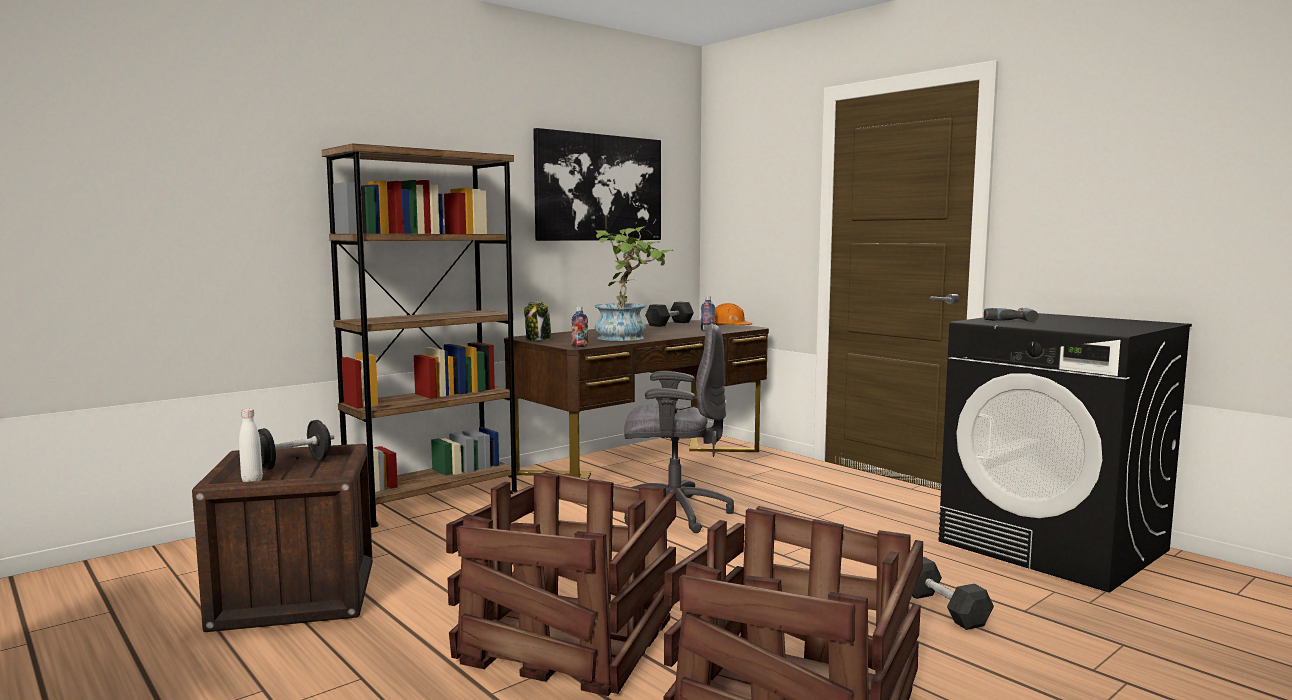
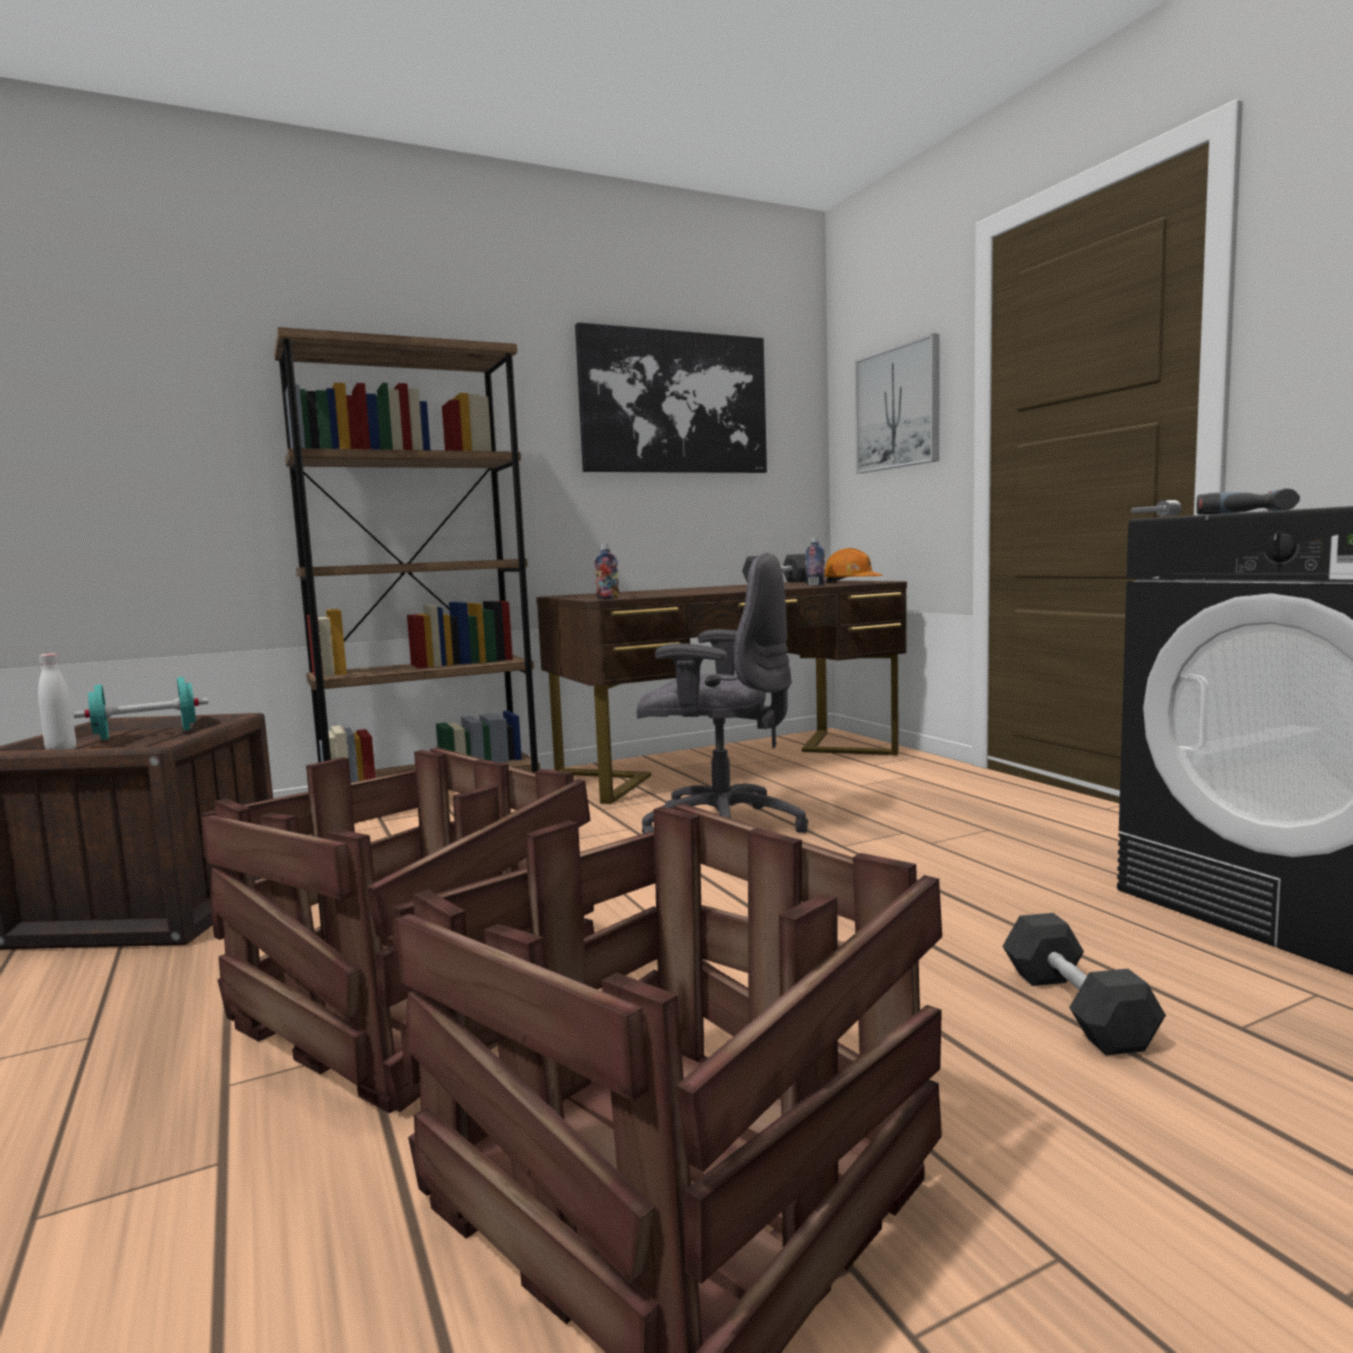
camera: 15 degrees right, 0 degrees up
(293, 464) = (146, 734): black dumbbell -> turquoise dumbbell
(538, 339) = (575, 596): jar -> none
(628, 337) = (692, 592): potted plant -> none
(760, 202) = (898, 408): none -> picture

